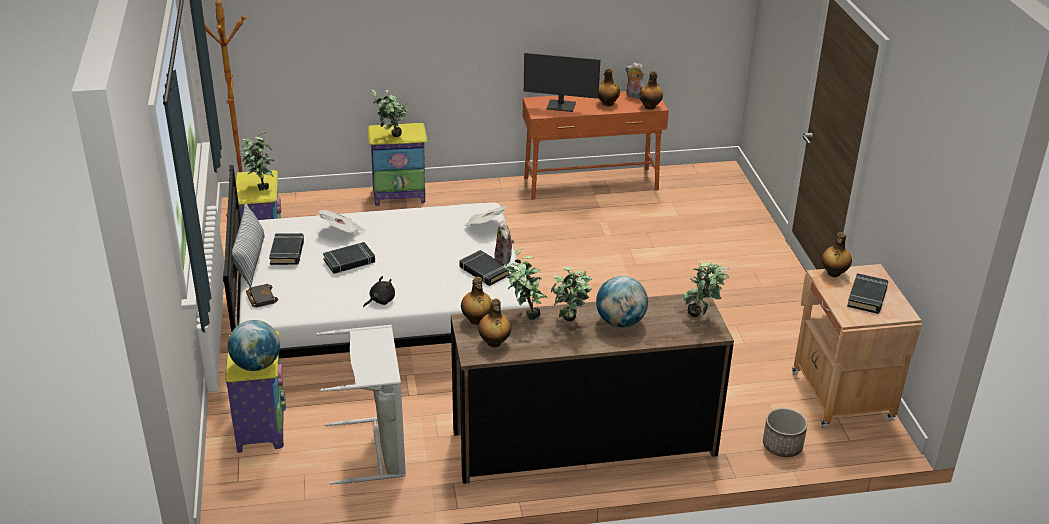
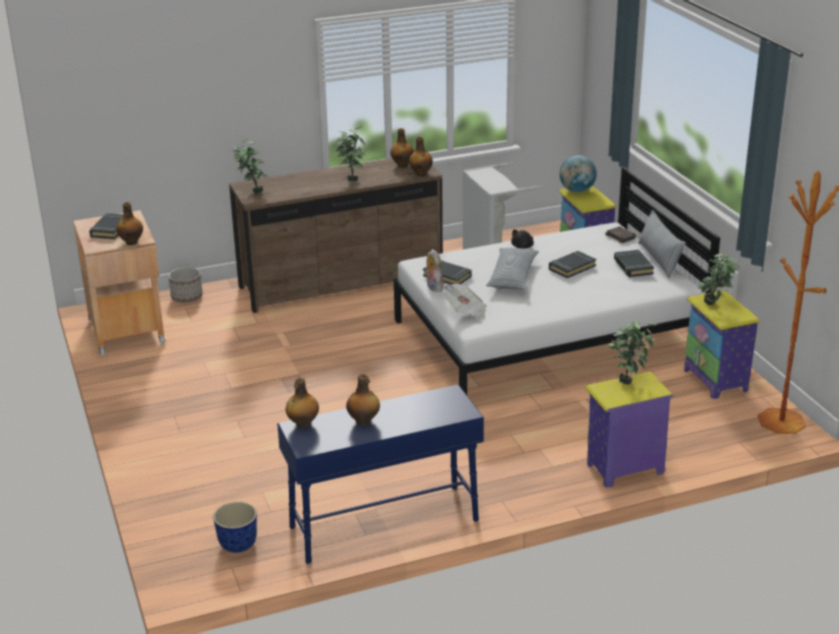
camera: 170 degrees right, 5 degrees down
(342, 232) = (600, 290): newspaper -> none
(417, 261) = (512, 277): none -> pillow
(524, 315) = (386, 179): potted plant -> none
(561, 106) = (425, 408): monitor -> none
(591, 184) = (383, 523): orange console table -> blue console table
(620, 322) = (314, 183): globe -> none
(633, 96) = (328, 439): plush toy -> none
(695, 185) = (237, 544): none -> planter

